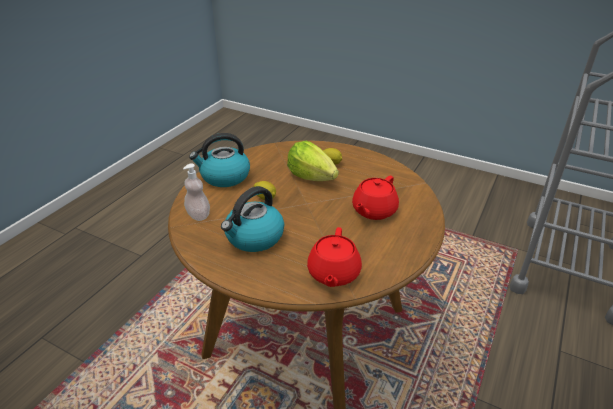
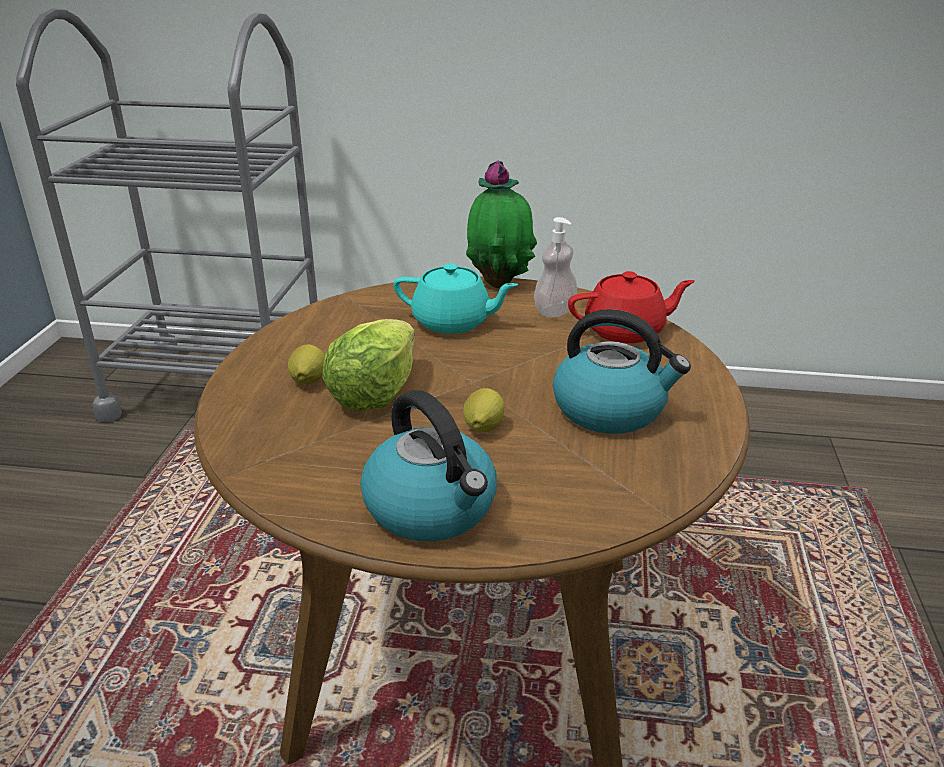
camera: 110 degrees left, 5 degrees down
(198, 215) = (603, 494): soap dispenser -> soap dispenser (554, 311)
(373, 211) = (453, 322): red teapot -> turquoise teapot
(425, 240) = (500, 283): none -> potted plant

